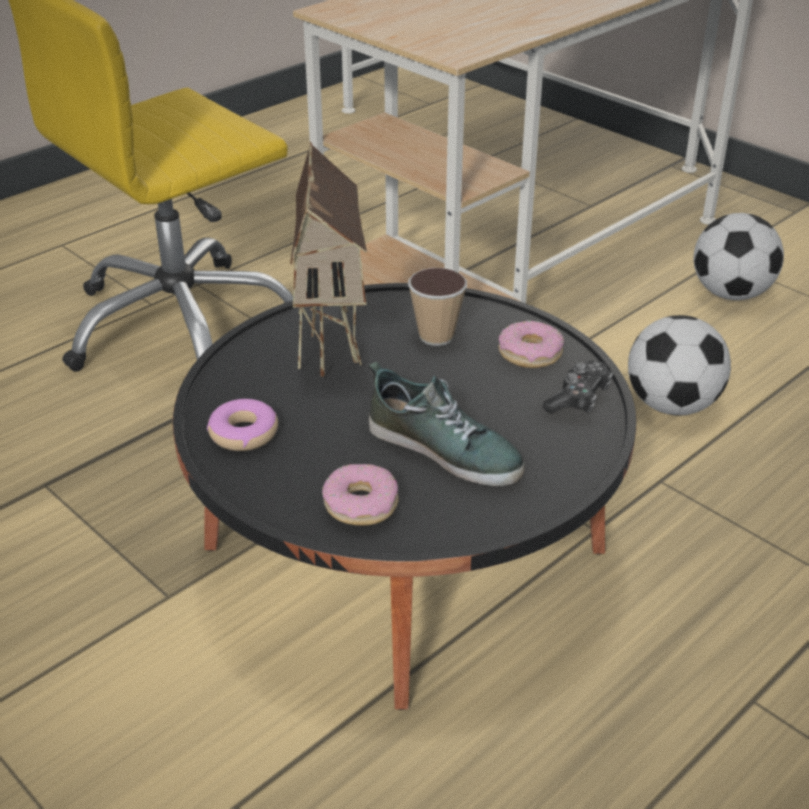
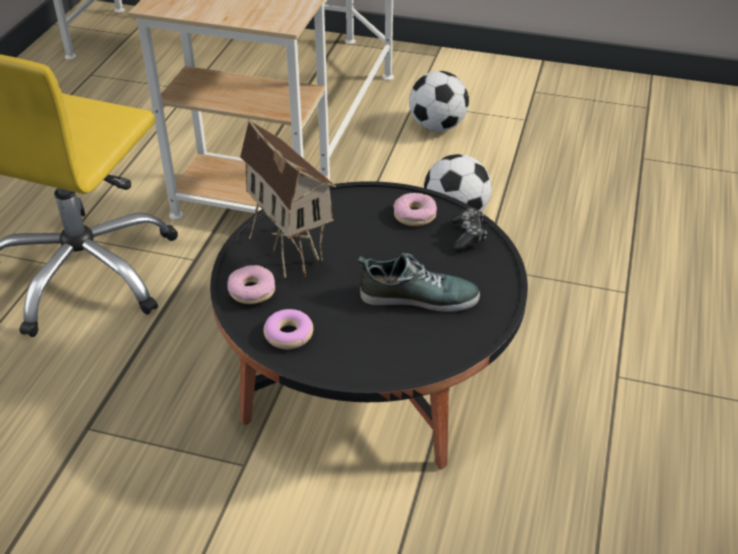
camera: 30 degrees left, 5 degrees up
(361, 504) = (403, 351): donut -> donut (252, 290)
(436, 336) = (349, 223): cup -> none

